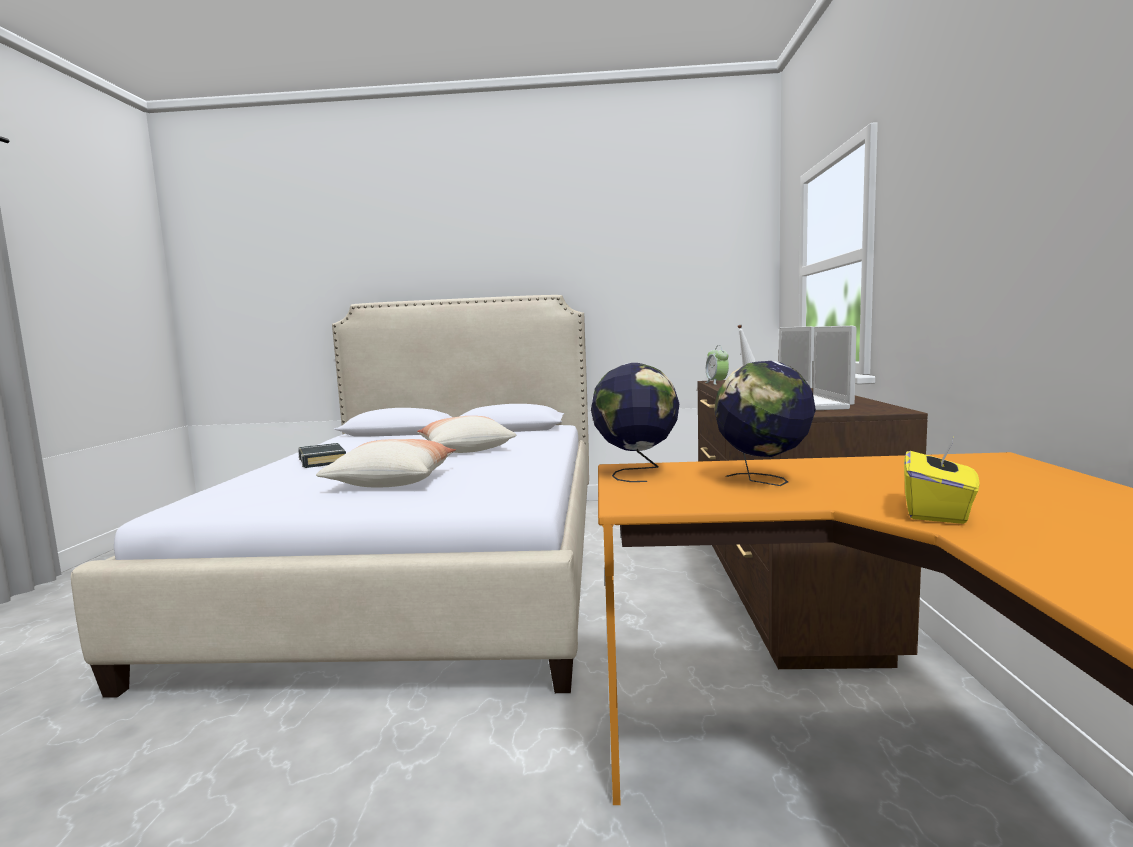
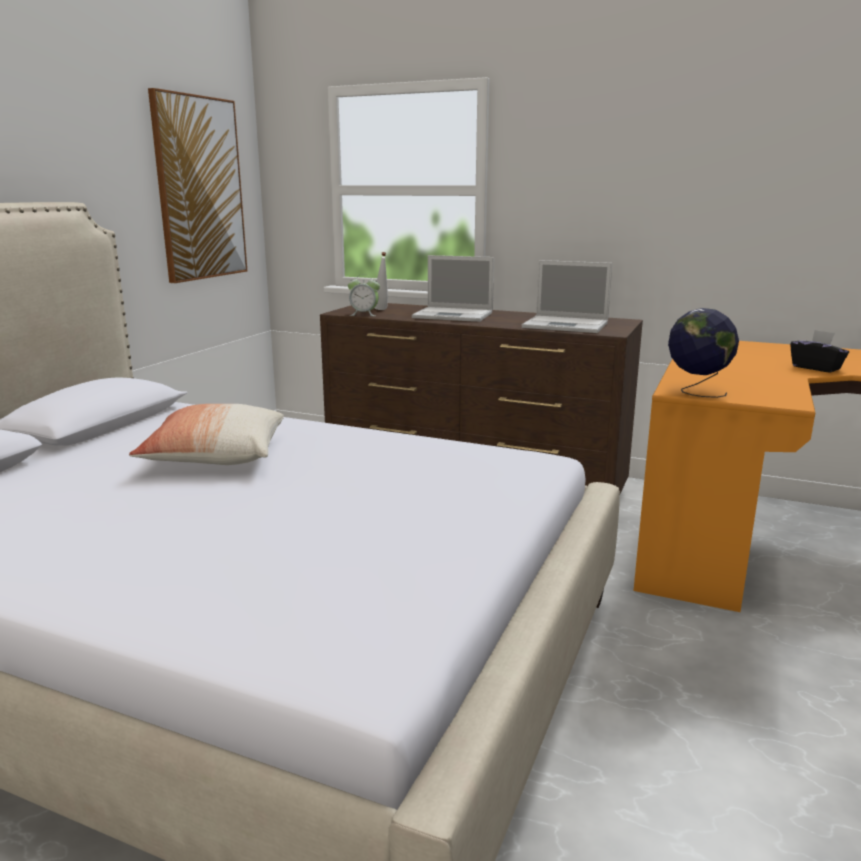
camera: 70 degrees left, 10 degrees up
(322, 460) = (113, 550): black book -> none
(393, 481) = (368, 505): pillow -> none
(693, 282) = (199, 189): none -> picture
(763, 481) = (738, 376): globe -> none
(938, 512) = (816, 368): yellow tissue box -> black tissue box

